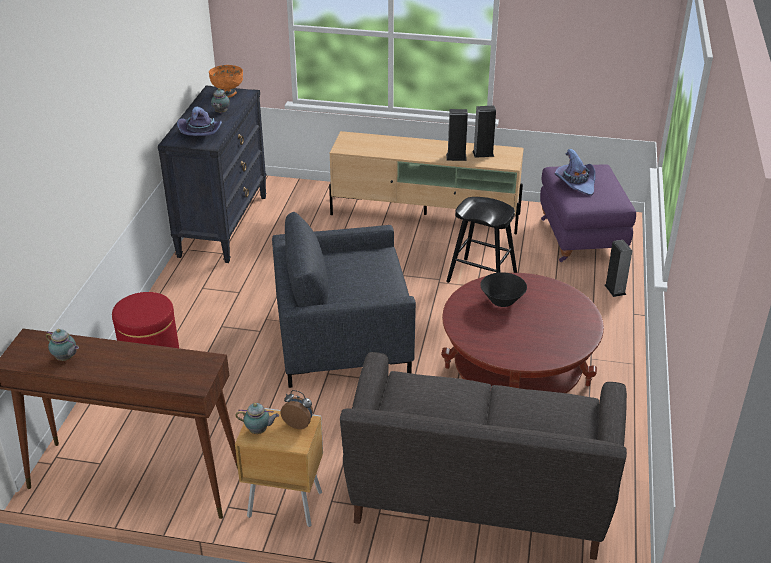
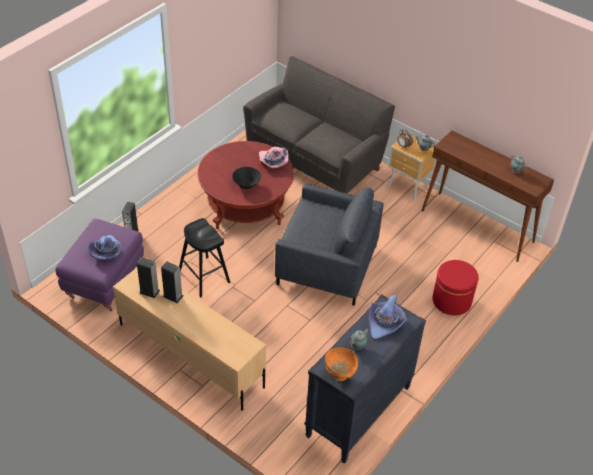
camera: 155 degrees left, 10 degrees up
(498, 346) = (273, 161): none -> pink hat

